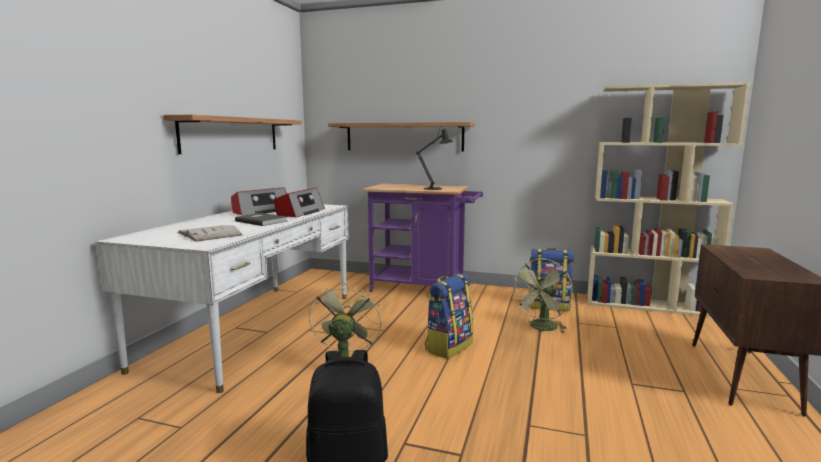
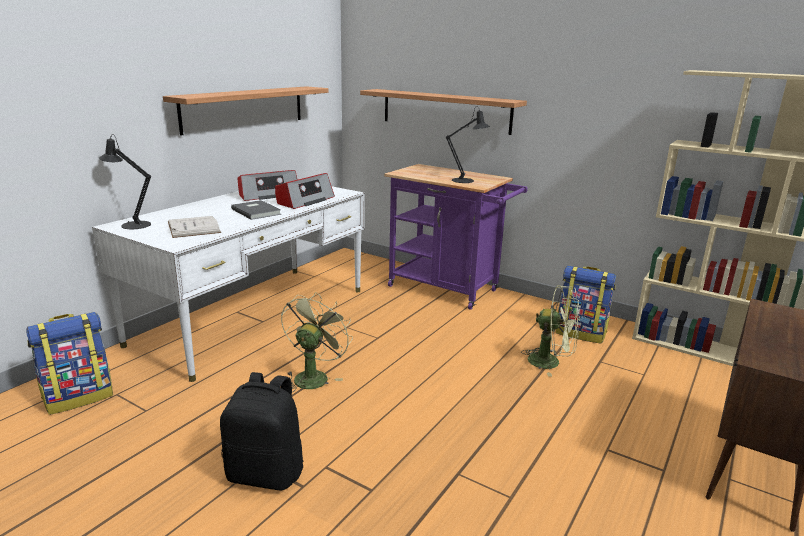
camera: 15 degrees right, 10 degrees up
(141, 237) = (132, 224): none -> black table lamp
(448, 346) = (432, 368): backpack -> backpack (79, 397)
(542, 328) = (551, 362): green fan -> green fan turned 120 degrees counterclockwise

